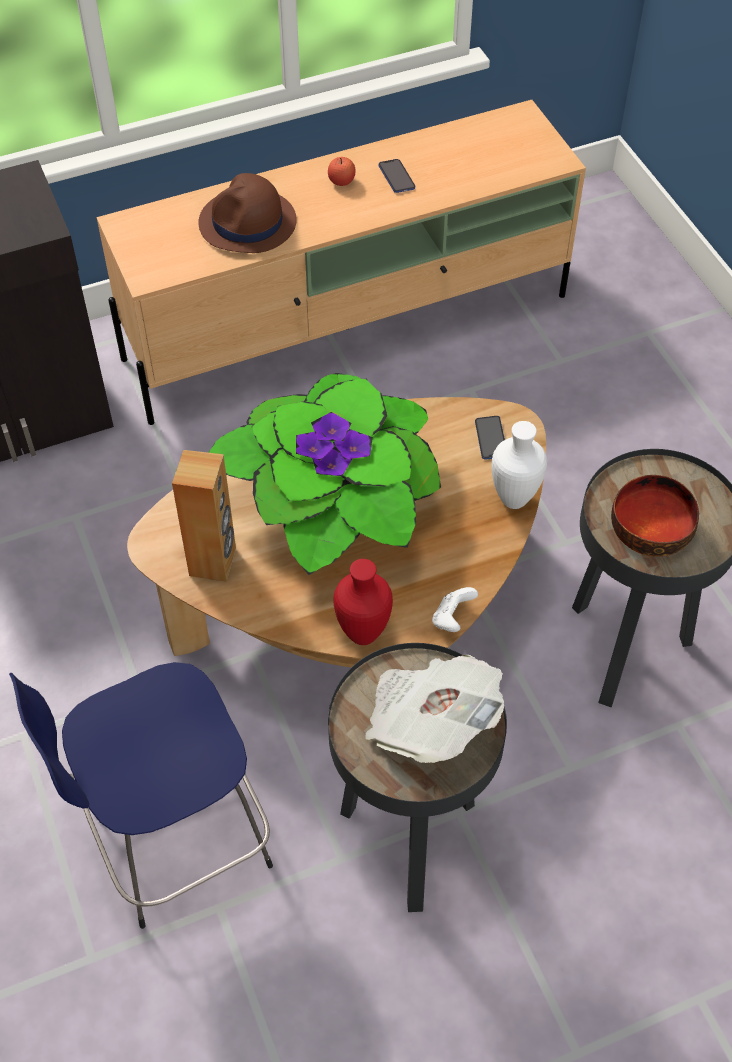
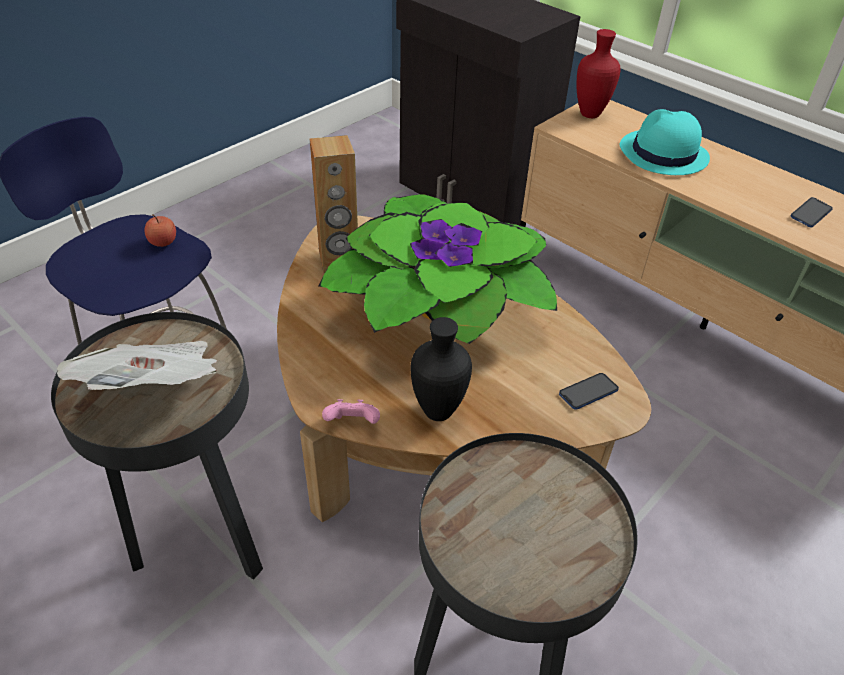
camera: 65 degrees right, 10 degrees down
(248, 223) = (662, 154): brown hat -> turquoise hat
(341, 181) = (766, 186): apple -> apple (163, 242)
(364, 635) = (306, 368): red vase -> red vase (589, 115)
(452, 619) = (353, 423): white game controller -> pink game controller
(466, 550) = (440, 411): none -> black vase
(514, 501) = (523, 432): white vase -> none
(650, 527) = (500, 515): bowl -> none

